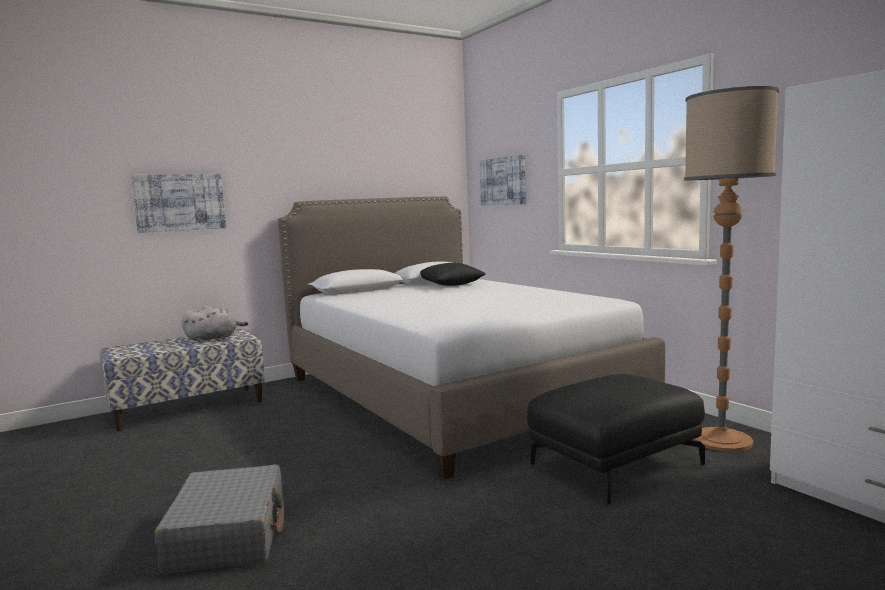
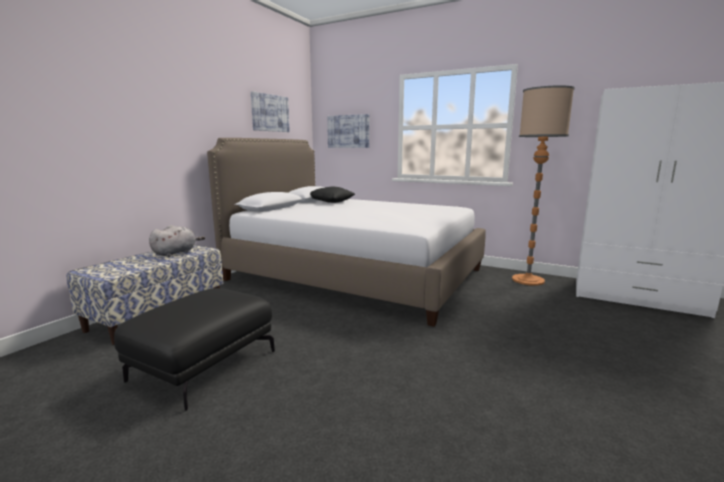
camera: 30 degrees left, 5 degrees up
(180, 202) = (128, 132): picture -> picture (270, 113)
(228, 535) = (355, 395): grey suitcase -> none
(615, 463) = (502, 300): black ottoman -> black ottoman (203, 364)

